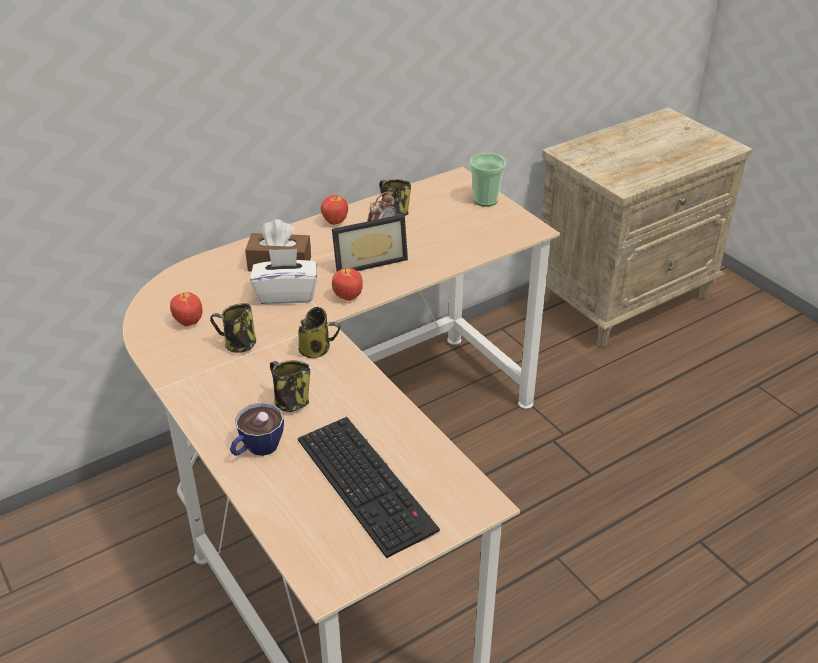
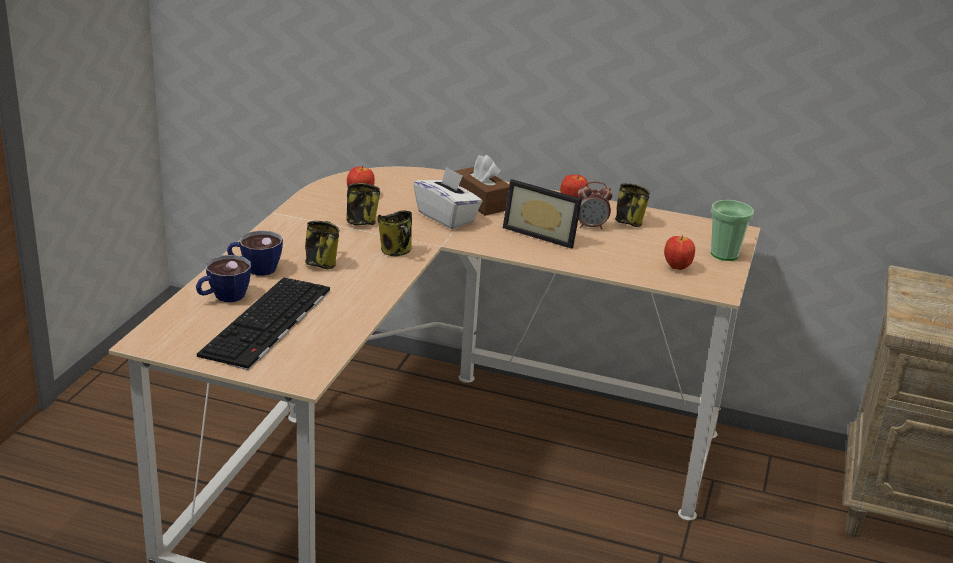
camera: 50 degrees right, 10 degrees down
(291, 494) = (223, 297): none -> cup
(347, 297) = (480, 241): apple -> apple (676, 267)

